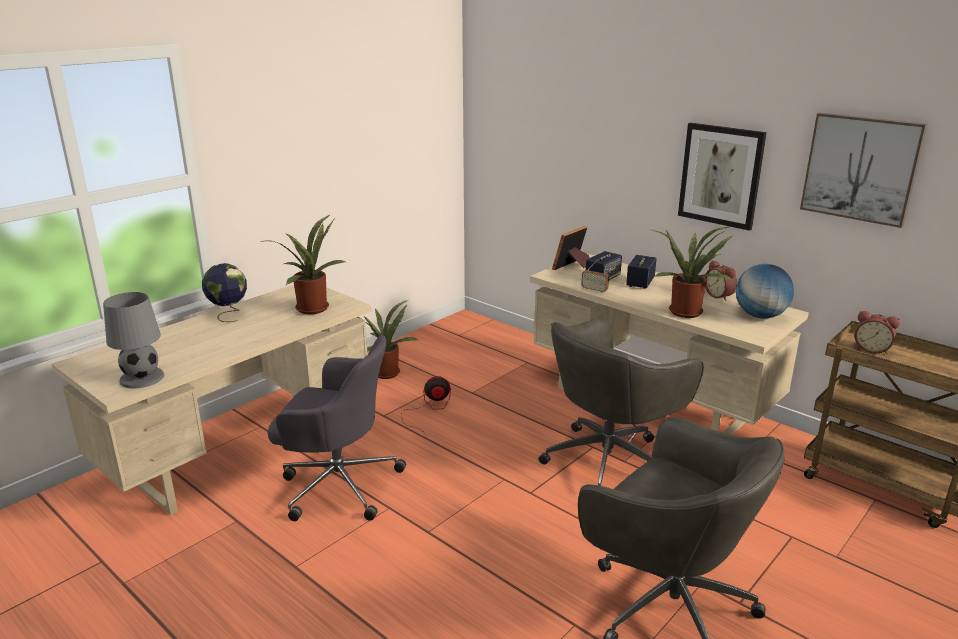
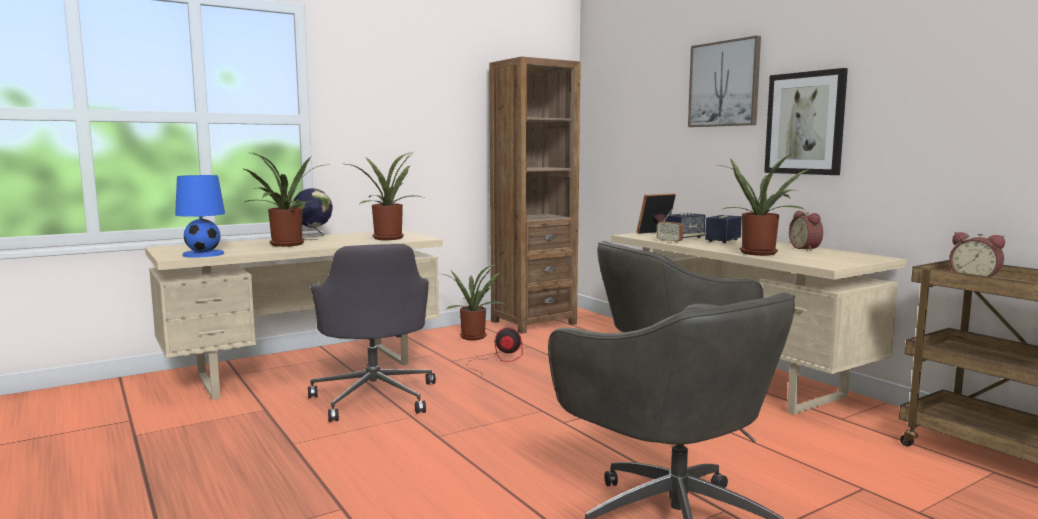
camera: 15 degrees right, 15 degrees down
(142, 378) = (203, 254): grey table lamp -> blue table lamp
(214, 340) = (286, 245): none -> potted plant
(338, 484) = (375, 397): grey office chair -> grey office chair turned 45 degrees clockwise
(435, 341) = (533, 322): none -> brown bookcase
(760, 316) = (845, 258): globe -> none
(860, 168) = (950, 84): picture -> picture (724, 84)

